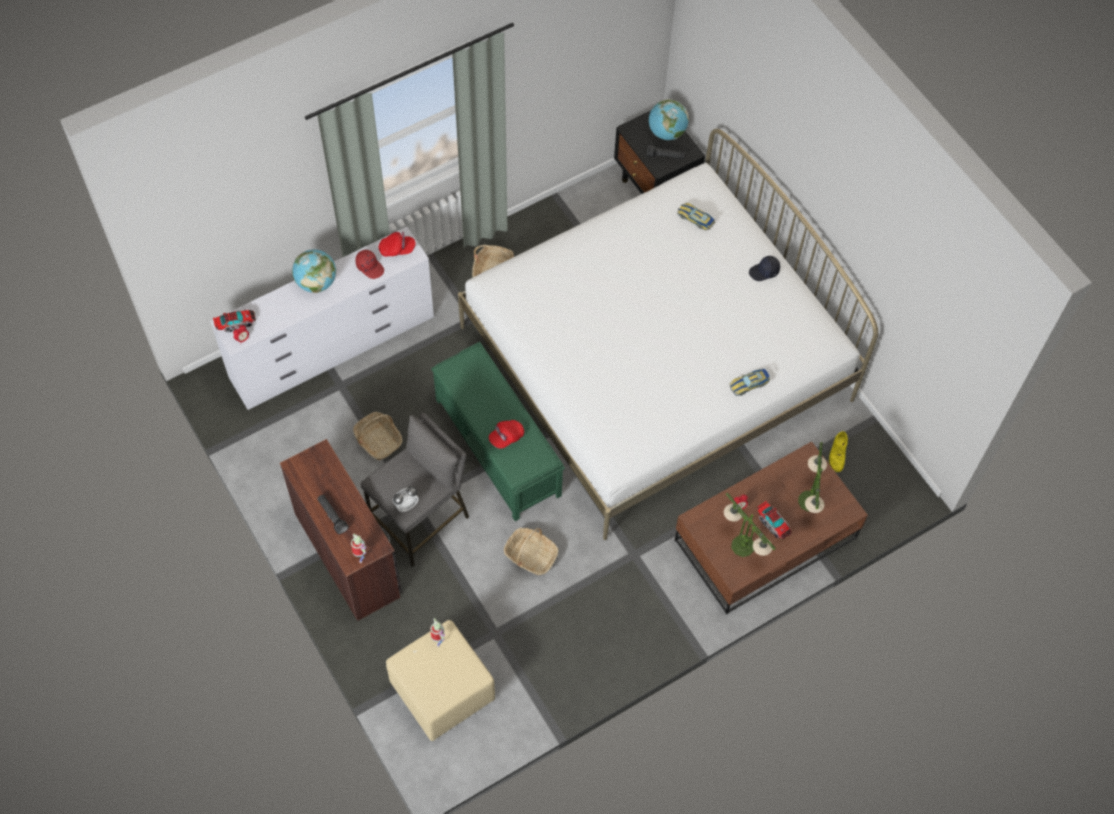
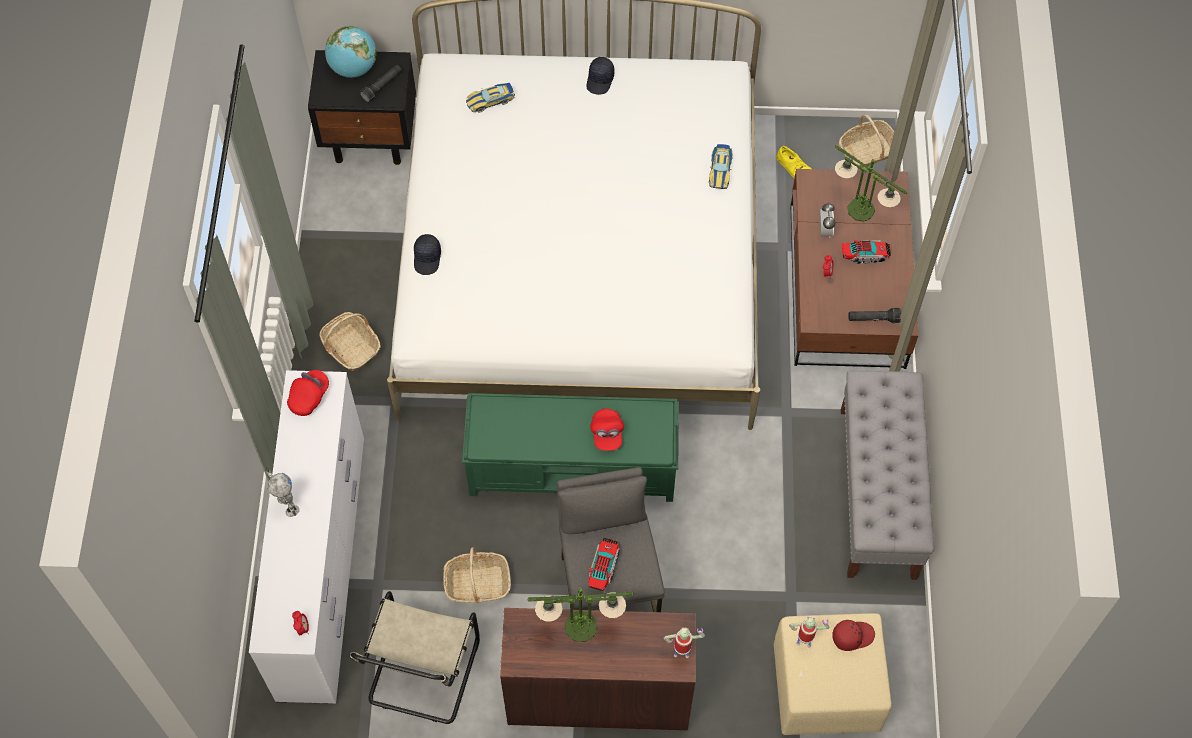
camera: 55 degrees left, 0 degrees up
(236, 323) = (275, 624): toy truck -> toy truck (603, 567)
(296, 446) = (422, 675): none -> beige chair
(316, 282) = (287, 505): globe -> toy robot
(332, 516) = (609, 655): black flashlight -> black flashlight (873, 319)
(370, 267) = (310, 437): red cap -> red cap (852, 636)
(406, 505) = (638, 574): alarm clock -> alarm clock (824, 231)
(530, 555) = (723, 510): basket -> basket (868, 151)
(547, 255) = (428, 258): none -> black cap
(612, 647) = (878, 493): none -> grey bench
(743, 546) = (872, 295): table lamp -> table lamp (581, 626)

